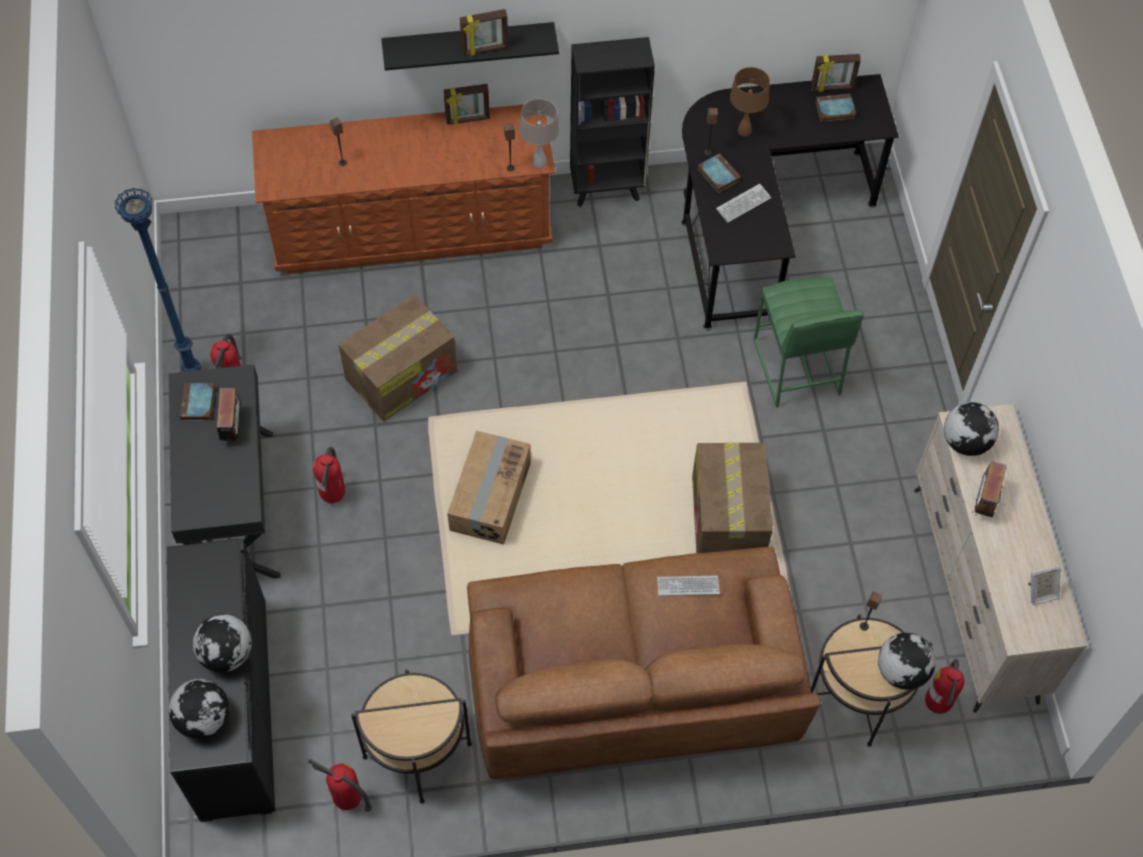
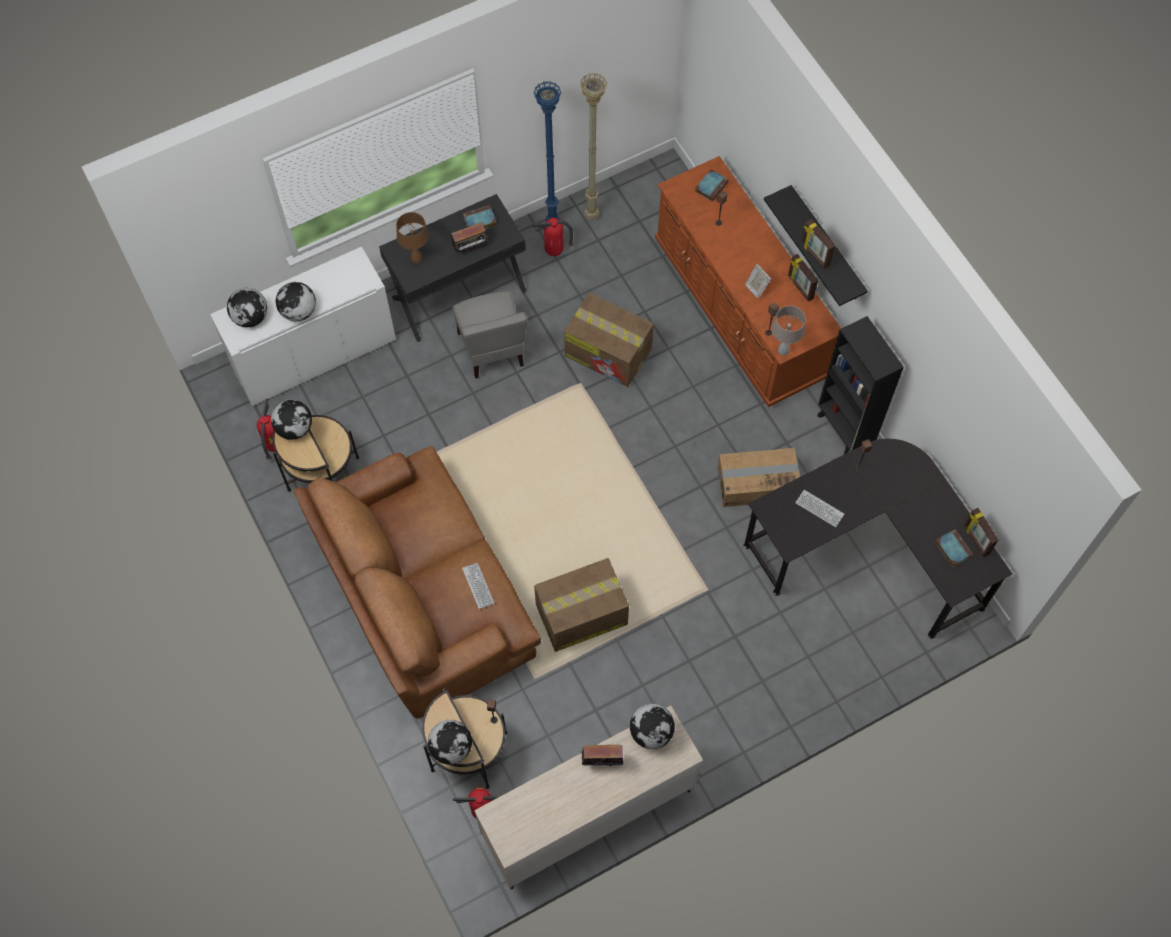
camera: 70 degrees right, 5 degrees up
(206, 327) = (592, 216): none -> beige floor lamp
(234, 708) = (314, 354): black cabinet -> white cabinet
(334, 496) = (492, 349): fire extinguisher -> grey chair
(388, 723) = (295, 428): none -> globe
(489, 497) = (532, 447): cardboard box -> cardboard box (756, 483)
(718, 174) = (839, 481): book -> book (711, 186)
(744, 131) = (894, 487): brown table lamp -> brown table lamp (416, 258)
(796, 367) = (738, 622): green stool -> none
(1040, 593) = (537, 822): picture frame -> picture frame (756, 288)

